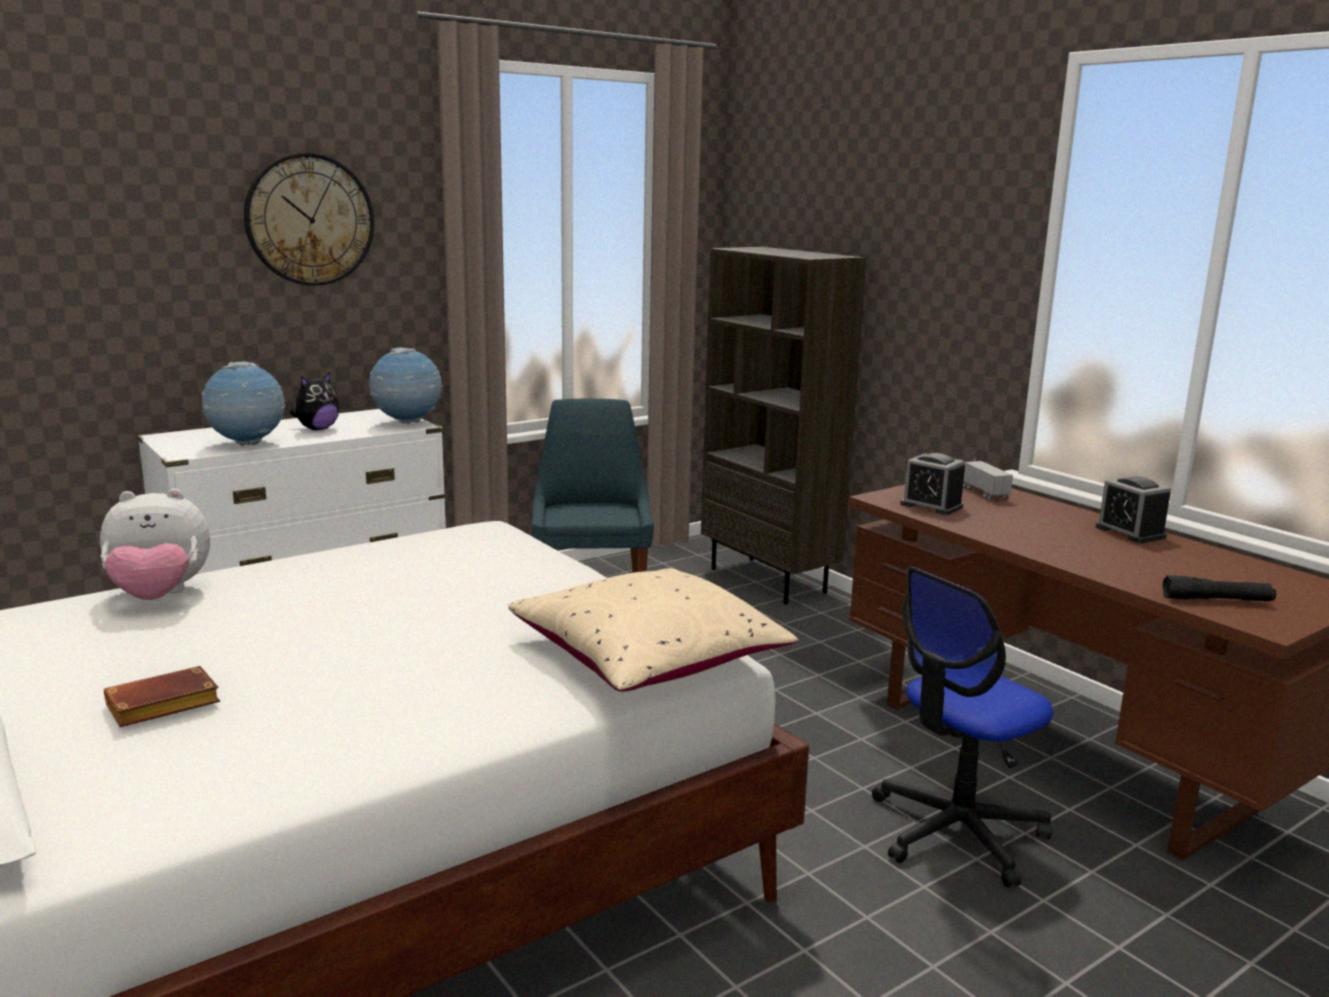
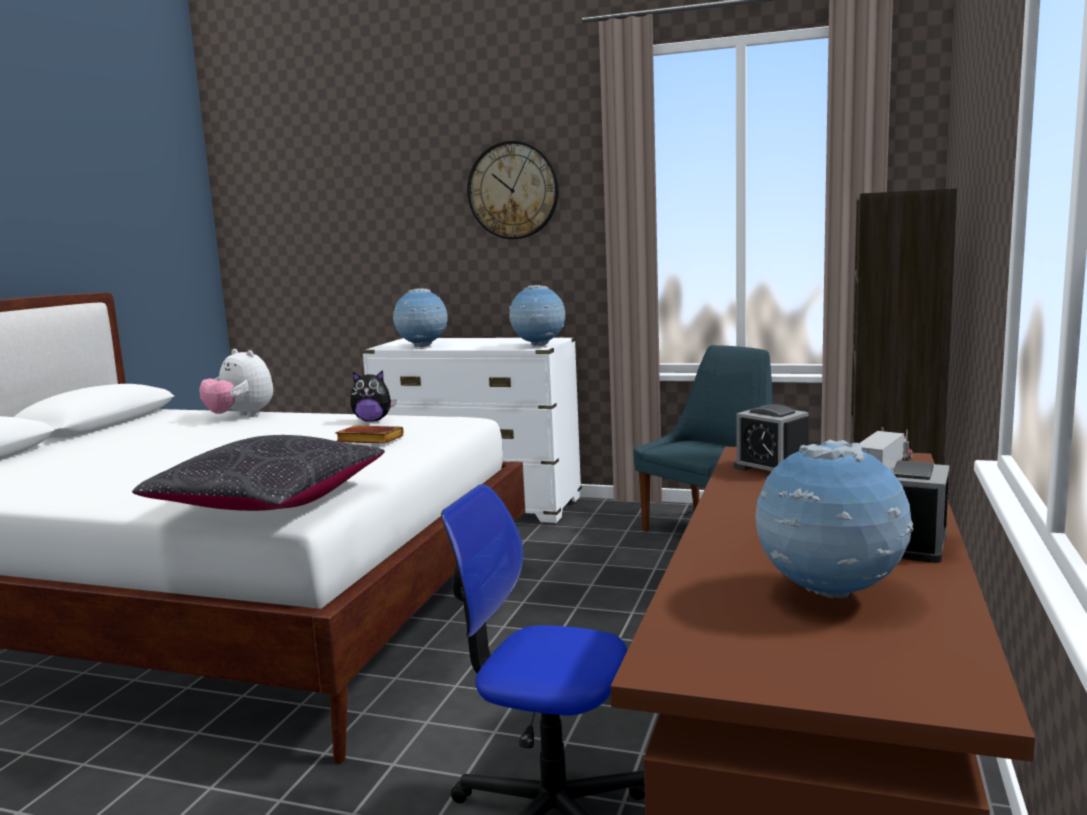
camera: 55 degrees right, 5 degrees down
(160, 707) = (95, 455): brown book -> brown book (368, 441)
(317, 429) = (483, 343): plush toy -> plush toy (373, 420)
(648, 658) = (269, 501): beige pillow -> black pillow
(931, 505) = (771, 468): alarm clock -> alarm clock turned 45 degrees counterclockwise
(1195, 570) = (830, 596): none -> globe
(1217, 600) = (724, 623): black flashlight -> none

